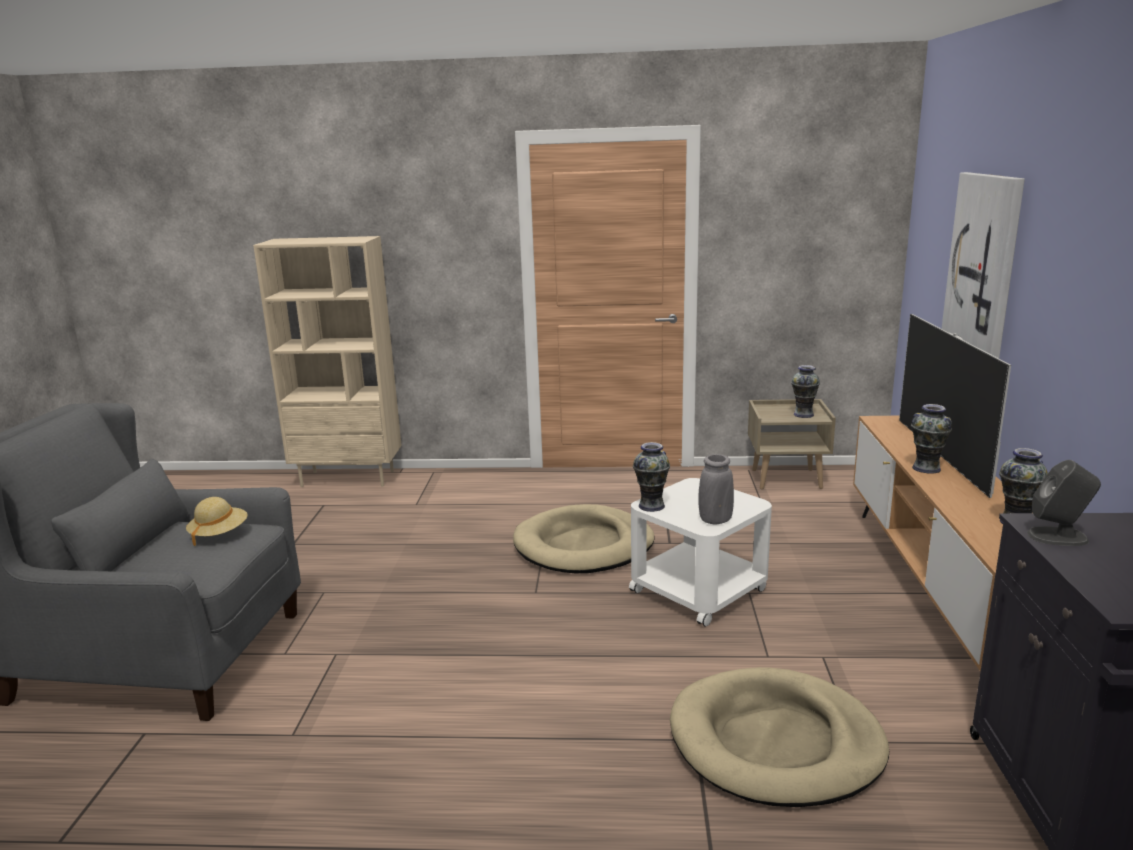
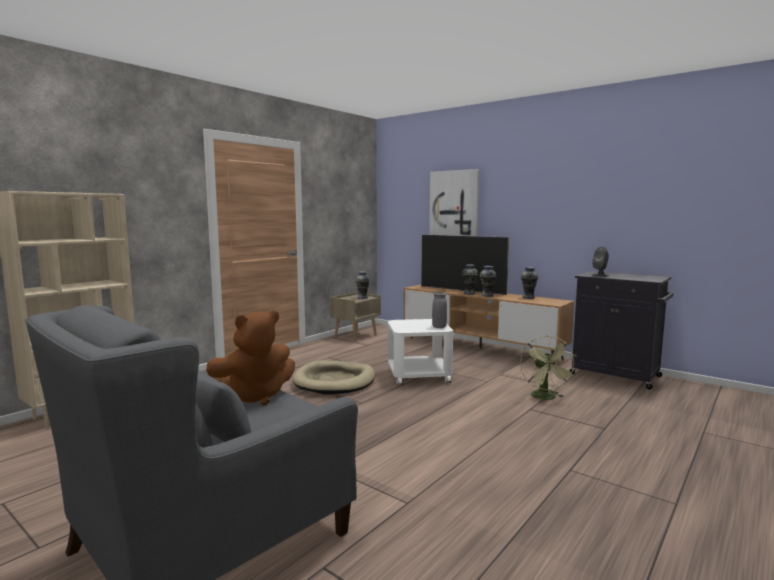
camera: 55 degrees left, 10 degrees down
(219, 534) = (254, 397): beige hat -> brown plush toy
(651, 506) = (405, 330): vase -> vase (487, 295)
(775, 743) = (546, 398): beige dog bed -> green fan

